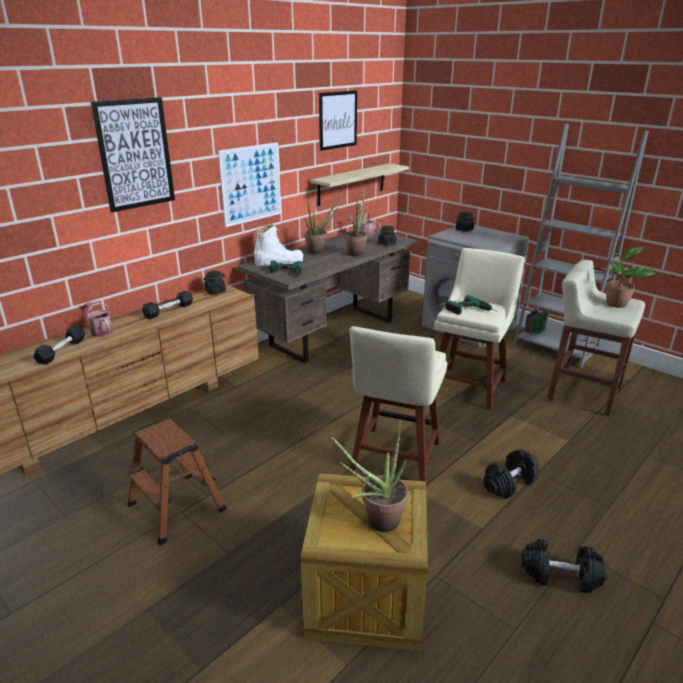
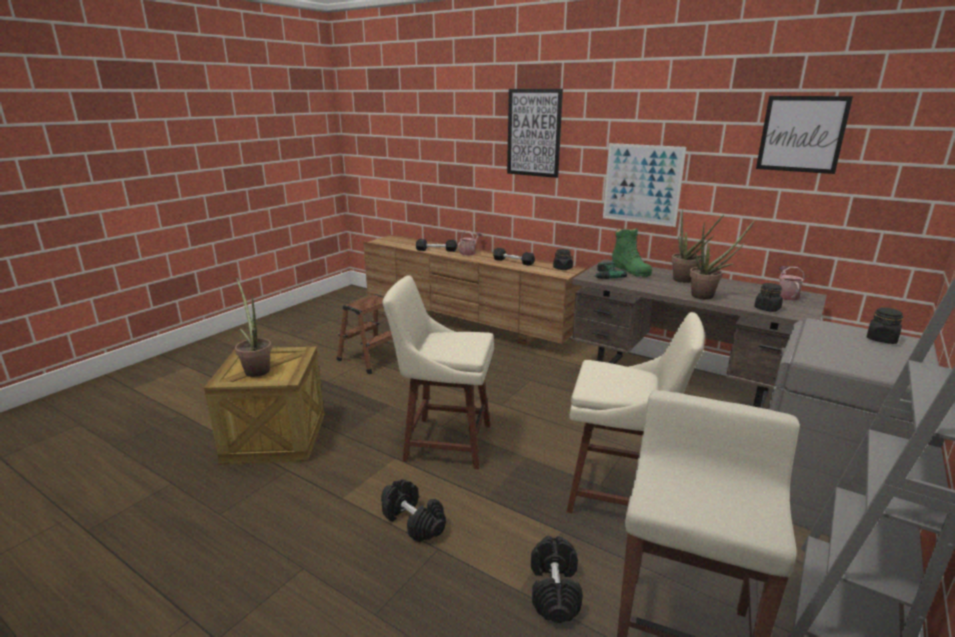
camera: 80 degrees right, 5 degrees down
(279, 262) = (630, 270): white boot -> green boot
(352, 184) = (814, 227): shelf -> none
(472, 311) = (606, 377): power drill -> none
(560, 576) = (270, 550): black dumbbell -> black dumbbell (554, 590)
(615, 304) = (722, 501): potted plant -> none

